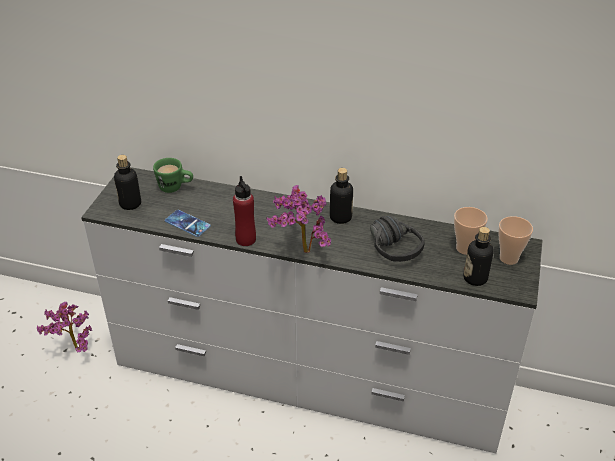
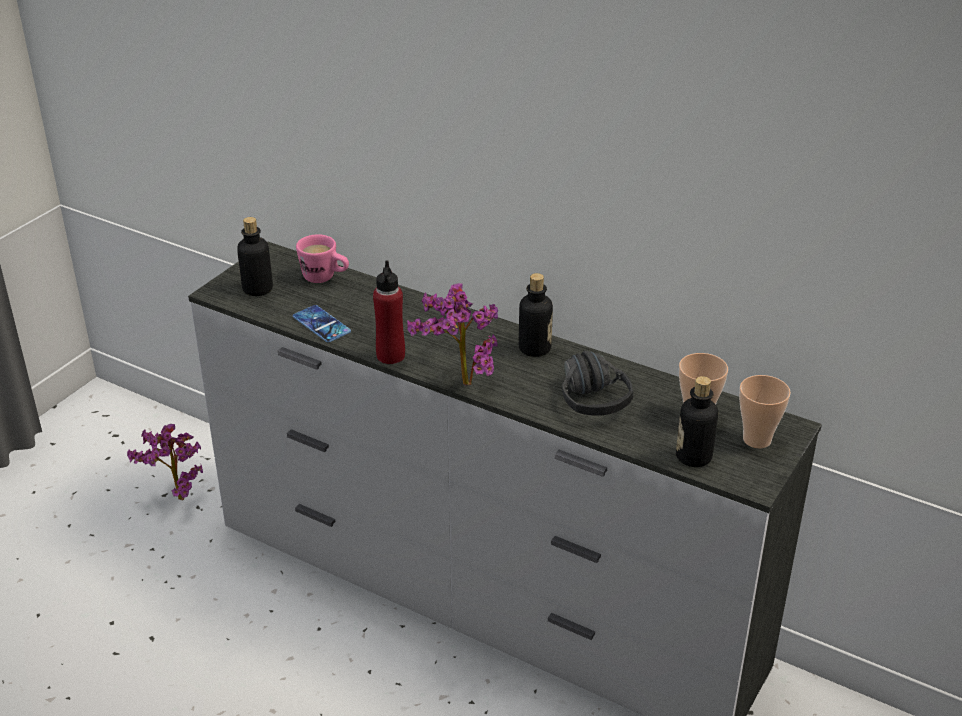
camera: 15 degrees right, 5 degrees down
(175, 188) = (325, 278): green mug -> pink mug

